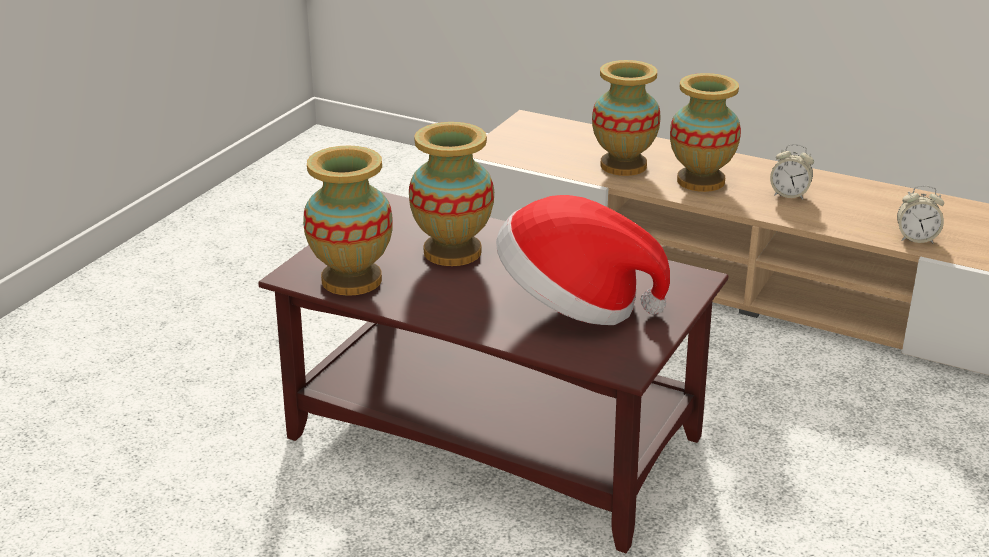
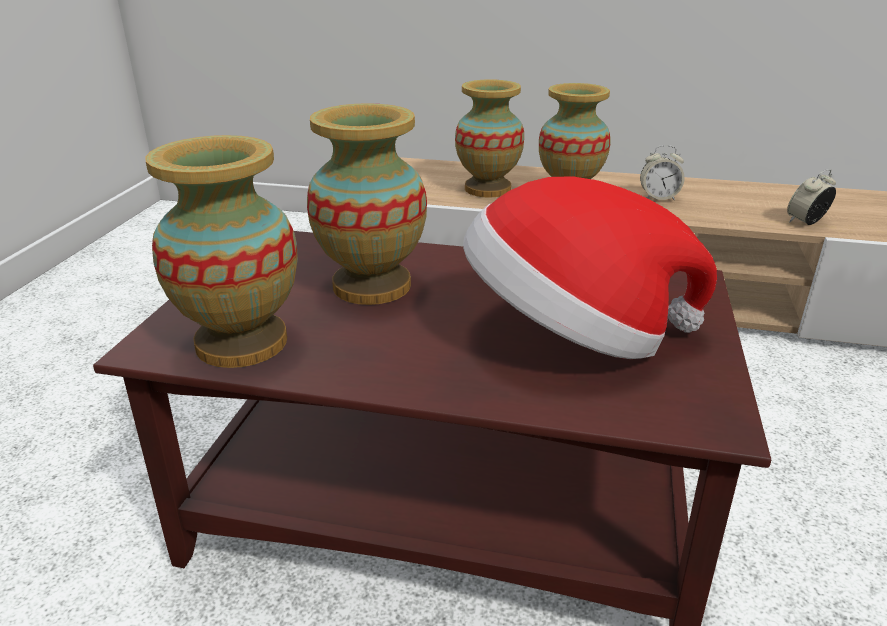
camera: 15 degrees left, 0 degrees up
(916, 239) = (805, 222): alarm clock -> alarm clock turned 150 degrees clockwise

